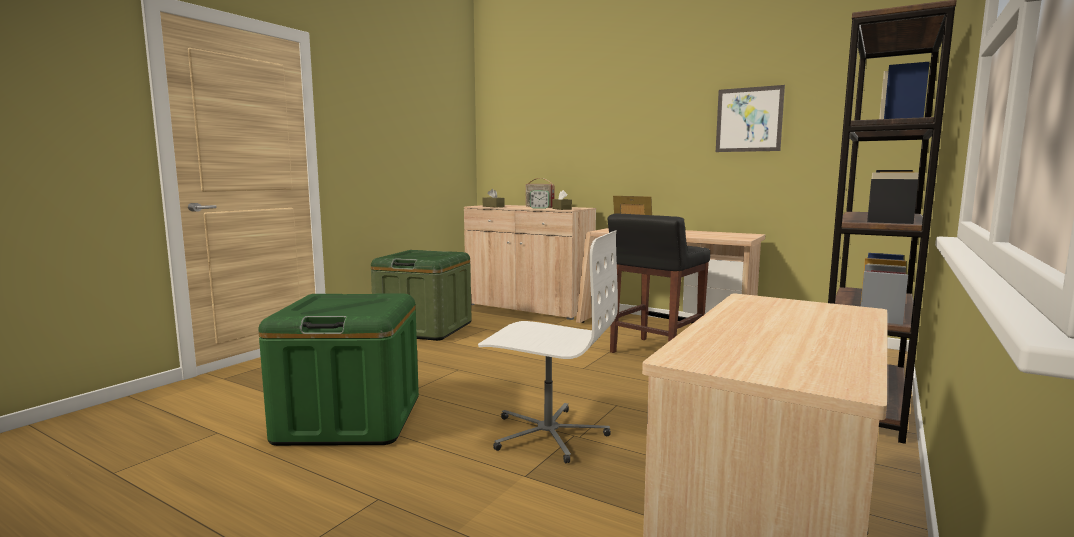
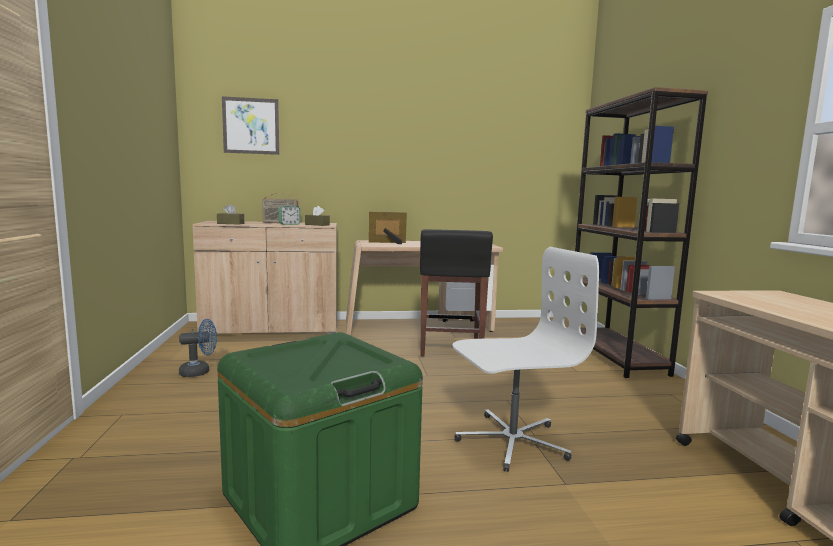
camera: 40 degrees left, 0 degrees up
(424, 328) = (199, 372): green storage box -> blue fan
(749, 119) = (470, 150): picture -> picture (251, 126)

